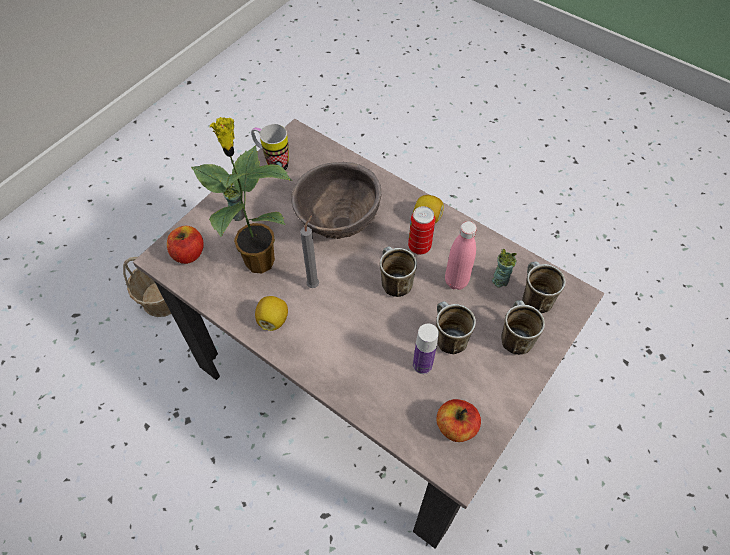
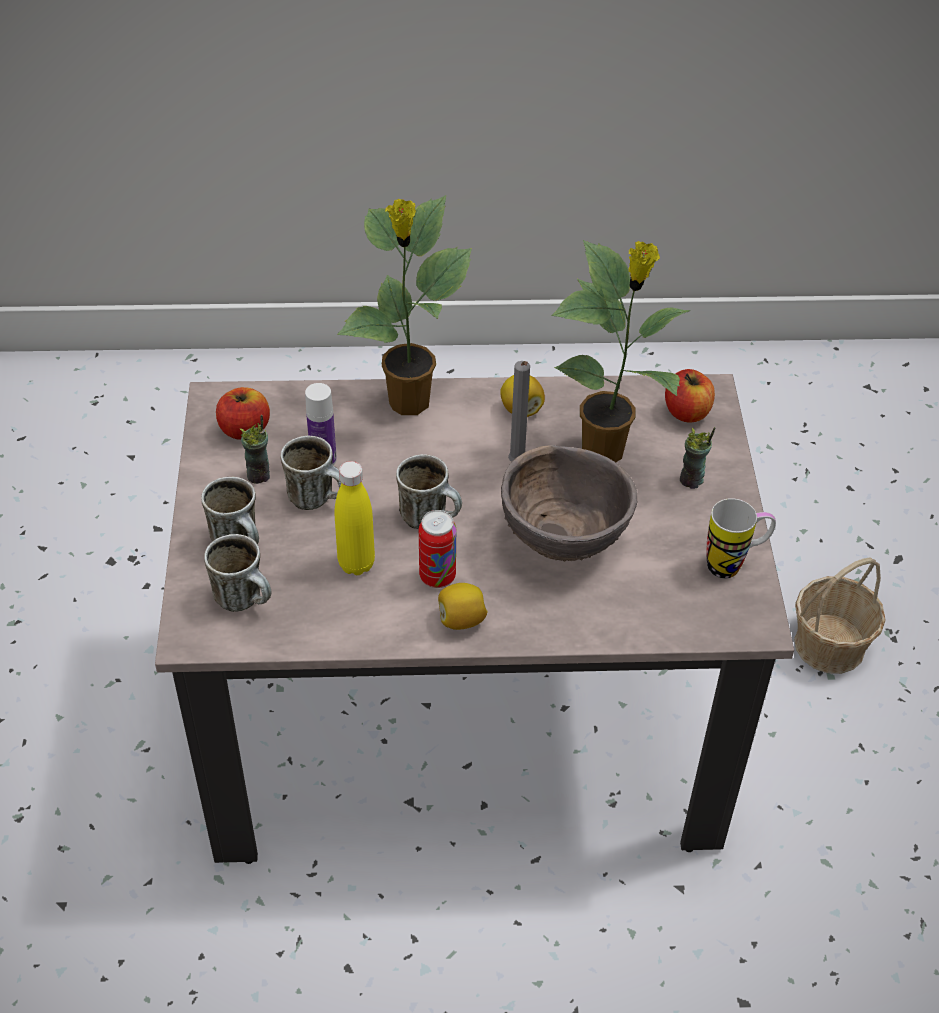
camera: 140 degrees right, 10 degrees down
(334, 372) = (409, 404): none -> potted plant
(456, 281) = (356, 563): pink bottle -> yellow bottle
(500, 280) = (303, 597): cup -> cup (259, 475)

